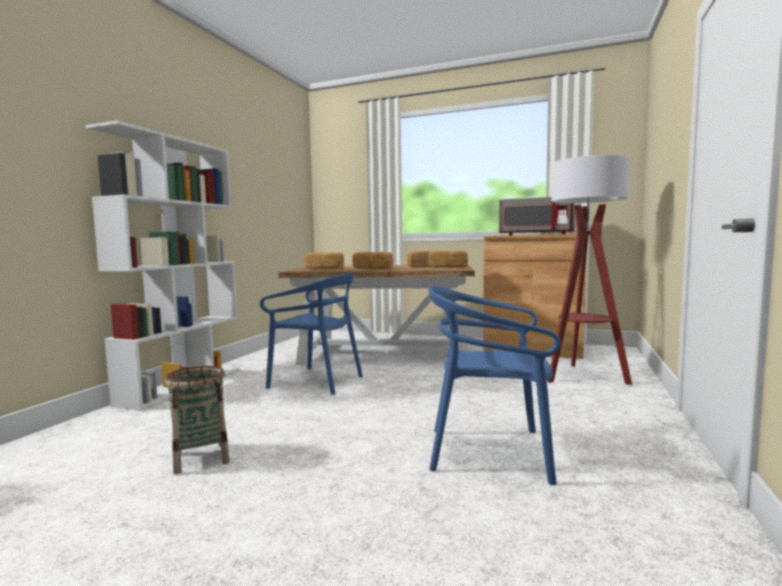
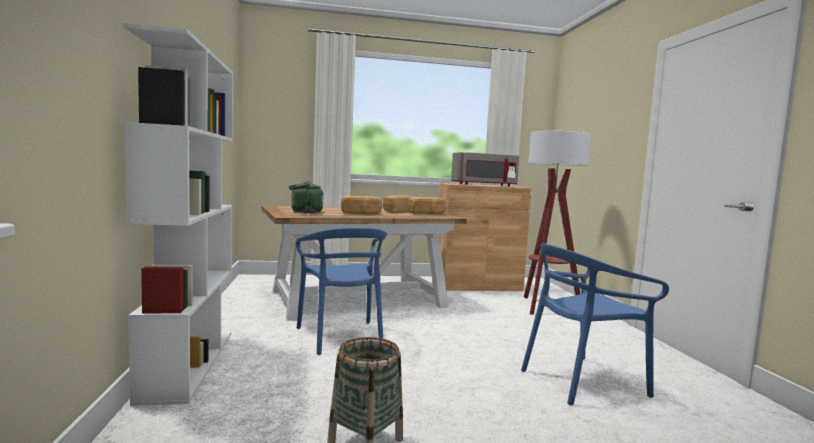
camera: 30 degrees left, 0 degrees up
(316, 381) = (341, 337): blue chair -> blue chair turned 75 degrees clockwise
(324, 268) = (304, 212): bread -> green kettle

